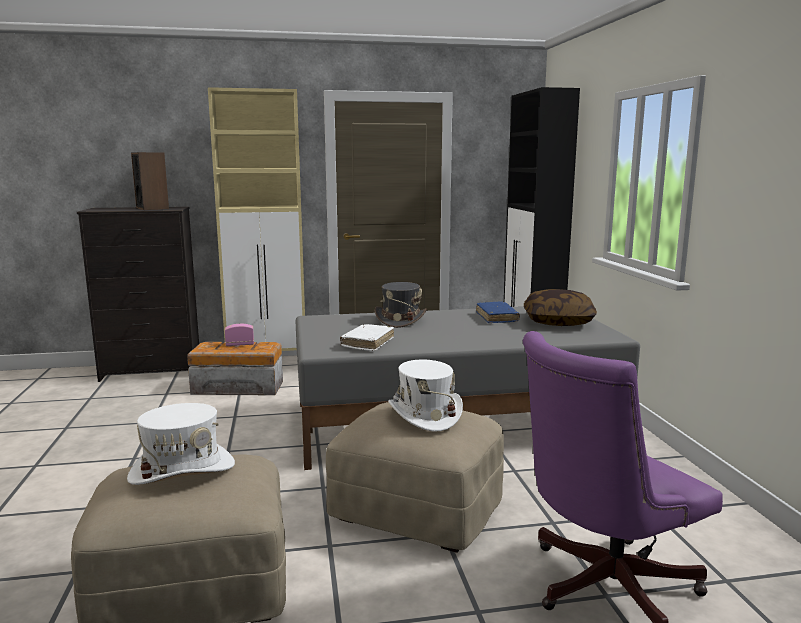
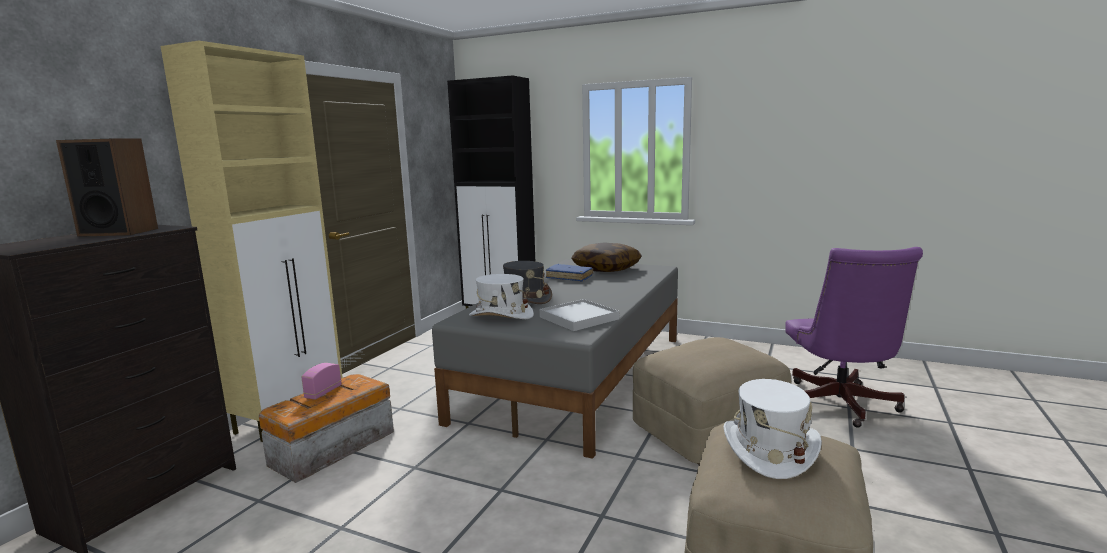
camera: 55 degrees left, 0 degrees up
(367, 343) = (578, 318): white book -> white tray
(424, 415) = (715, 347): white hat -> white hat (501, 315)

